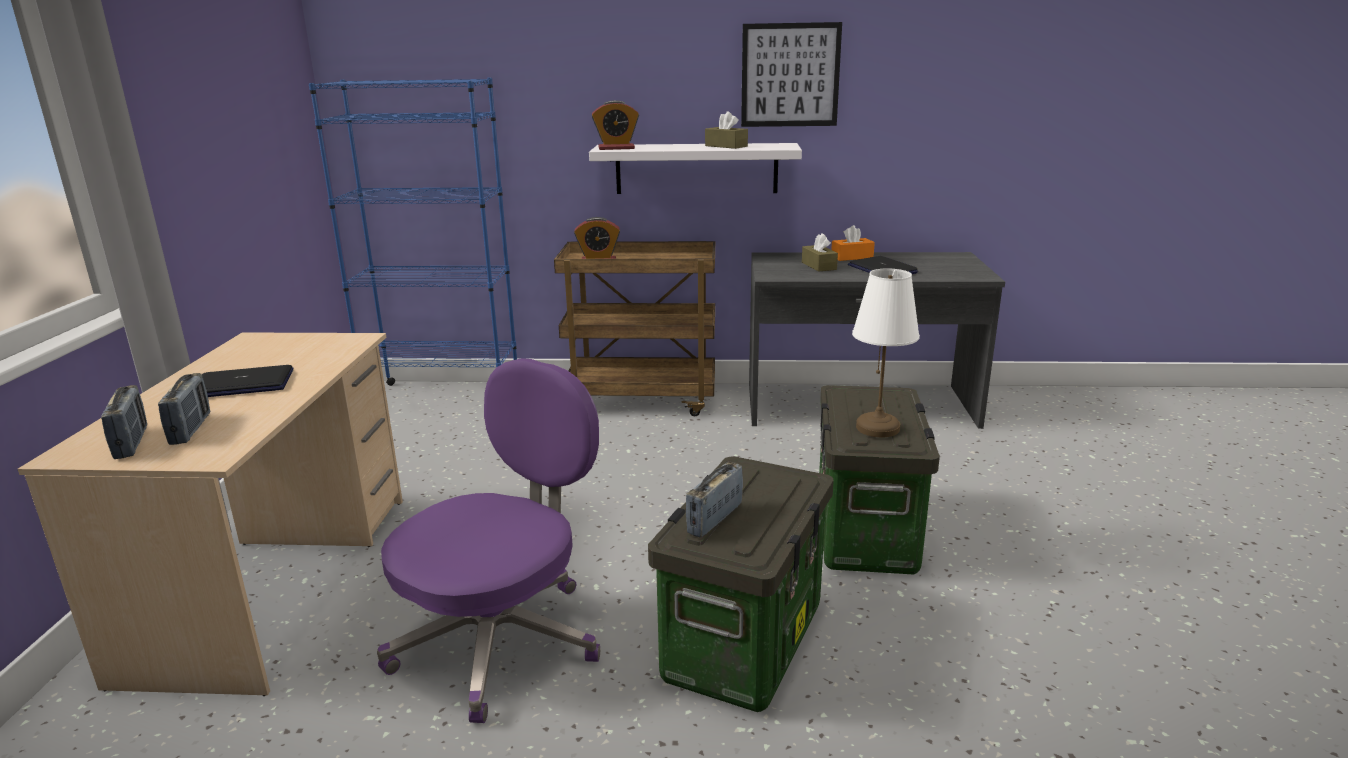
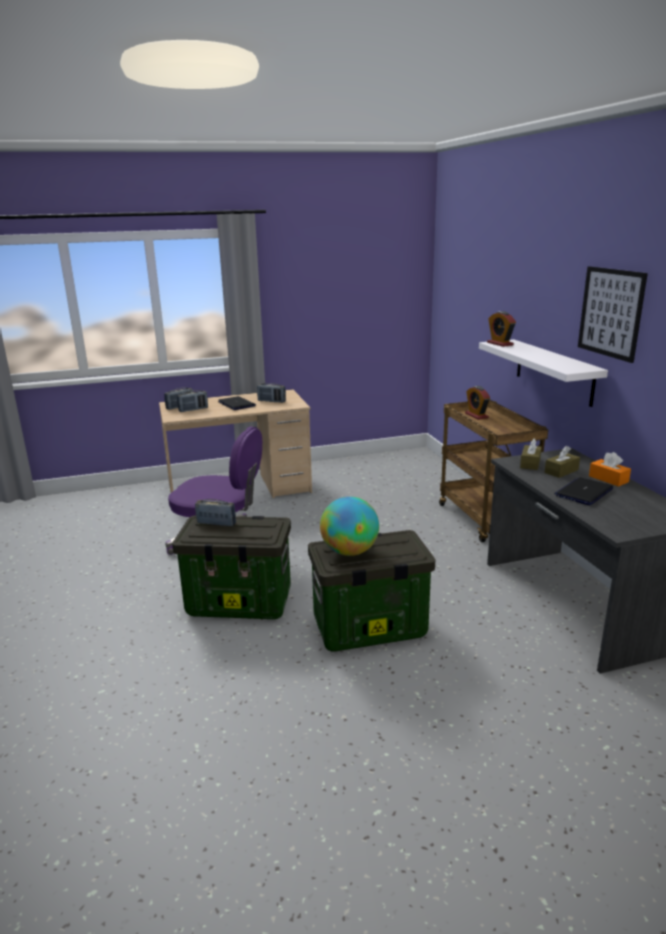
camera: 70 degrees right, 0 degrees up
(289, 354) = (271, 401): none -> radio
(444, 397) = (427, 468): blue bookcase -> none
(726, 146) = (551, 359): brown tissue box -> brown tissue box (530, 463)
(877, 427) = (350, 551): white table lamp -> globe

